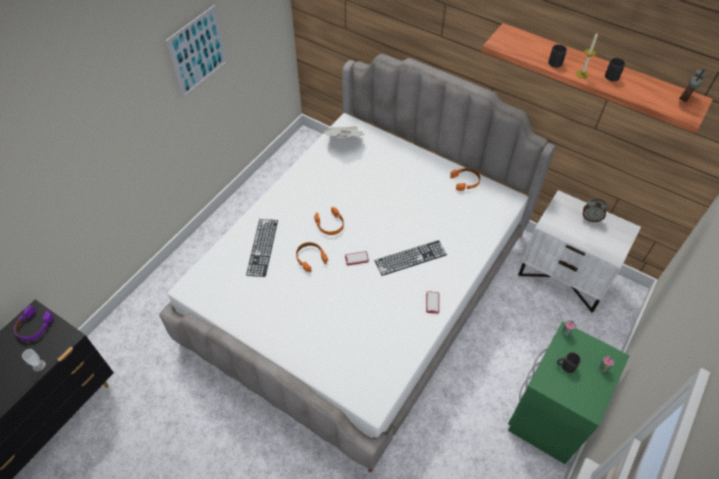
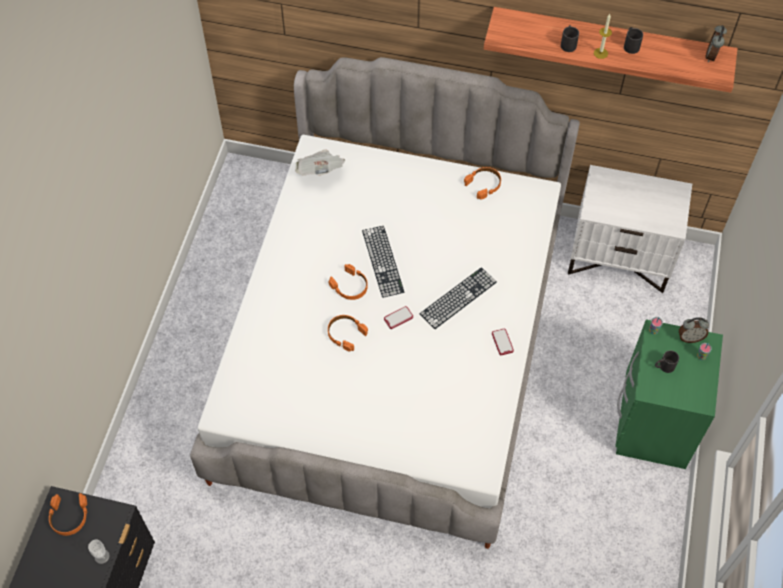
camera: 20 degrees left, 5 degrees up
(34, 326) = (69, 517): purple headphones -> orange headphones
(198, 51) = (136, 127): picture -> none
(262, 247) = (283, 338): keyboard -> keyboard (382, 261)
(591, 218) = (637, 189): alarm clock -> alarm clock (690, 338)

